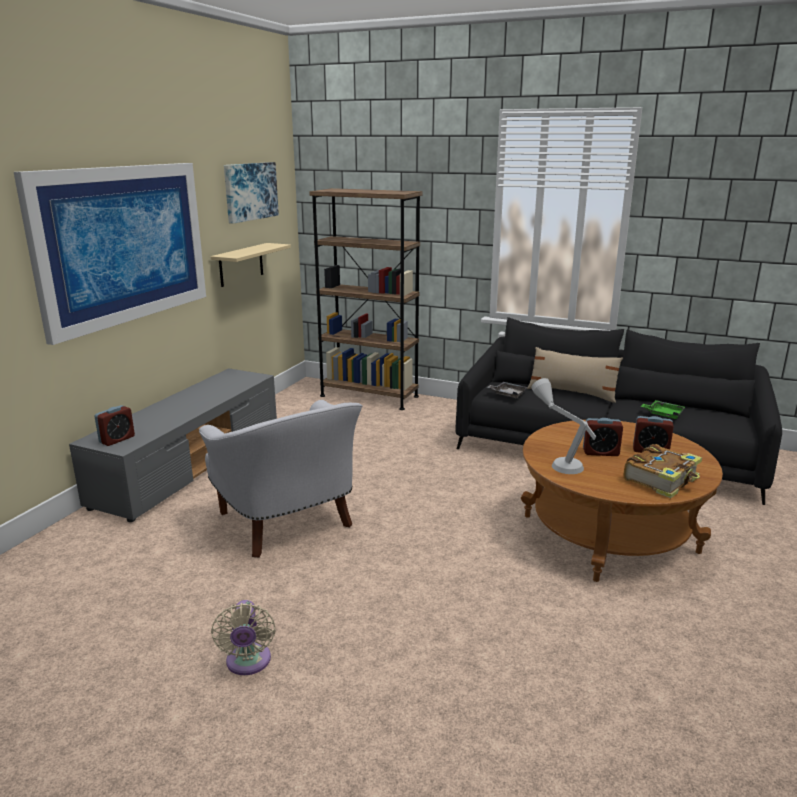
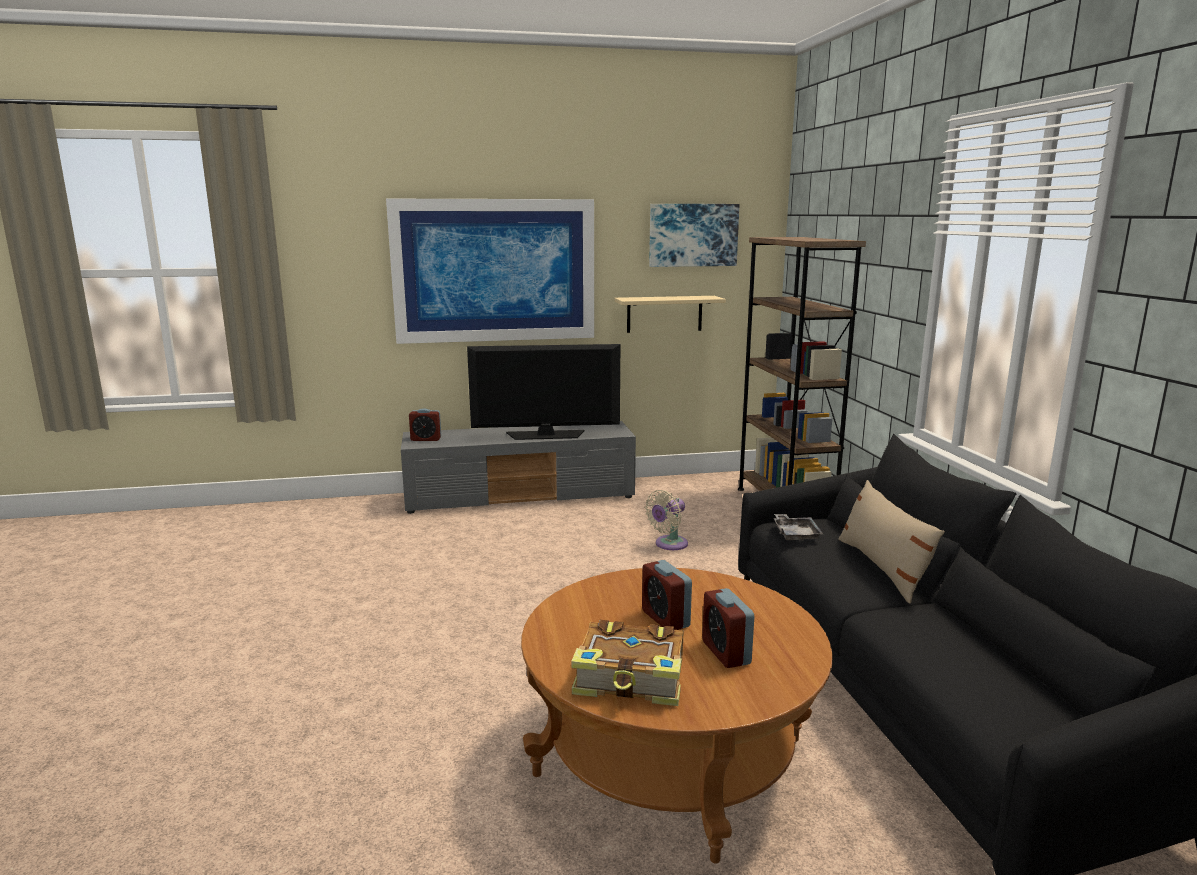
camera: 55 degrees right, 5 degrees down
(209, 397) = (546, 435): none -> television
(248, 663) = (250, 624): beige fan -> beige fan (669, 544)
(287, 523) = (469, 564): white armchair -> none
(558, 460) = (602, 598): grey table lamp -> none
(663, 414) = (939, 649): green tray -> none

